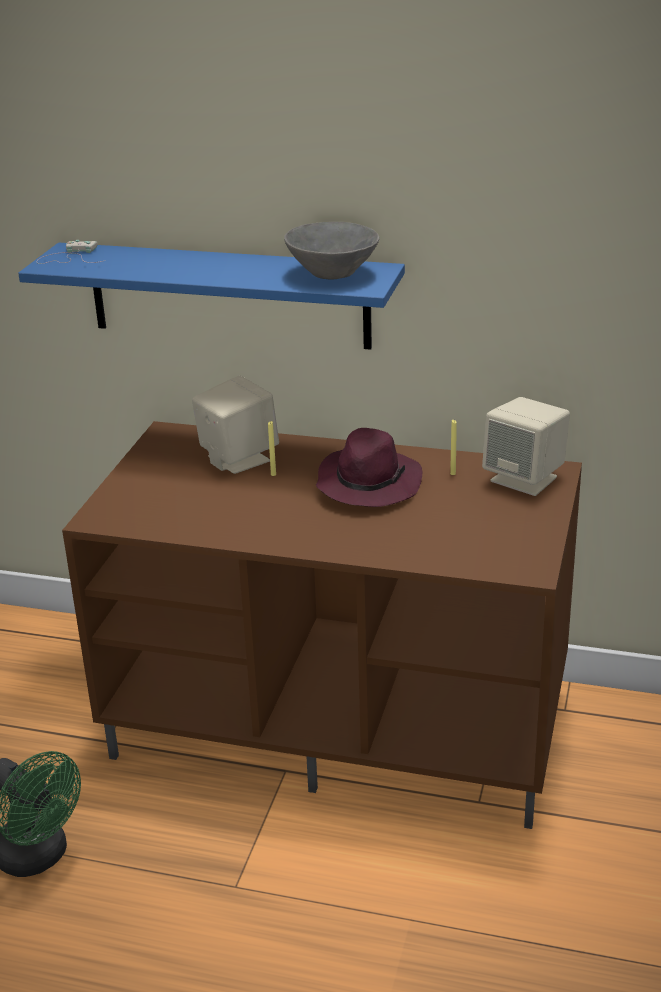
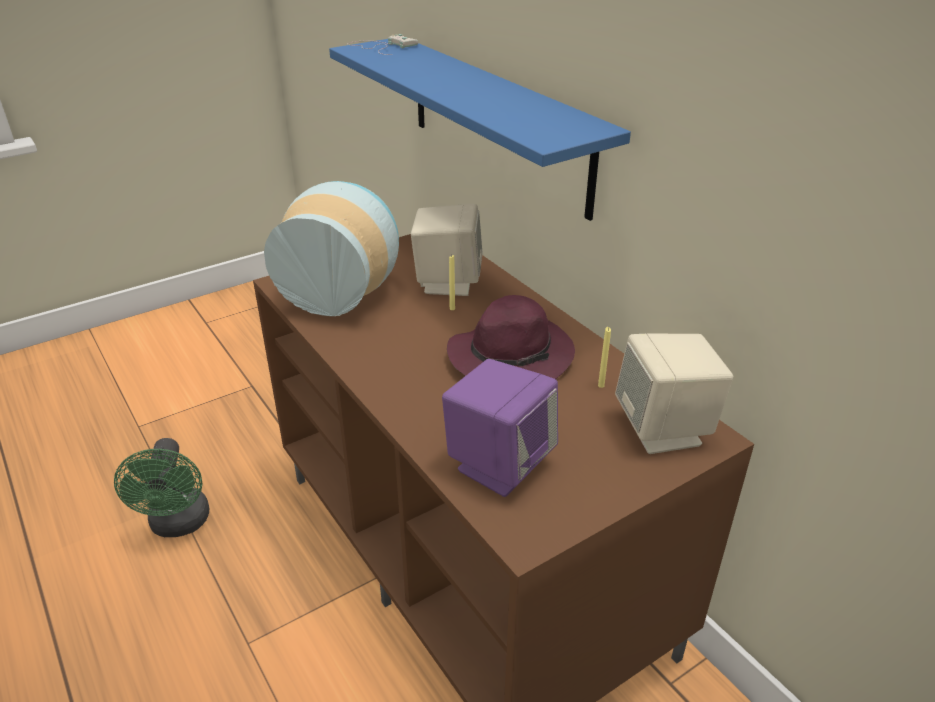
camera: 40 degrees right, 5 degrees up
(165, 502) = (343, 293): none -> vase
(333, 274) = (542, 119): grey bowl -> none
(460, 545) = (499, 464): none -> purple speaker

